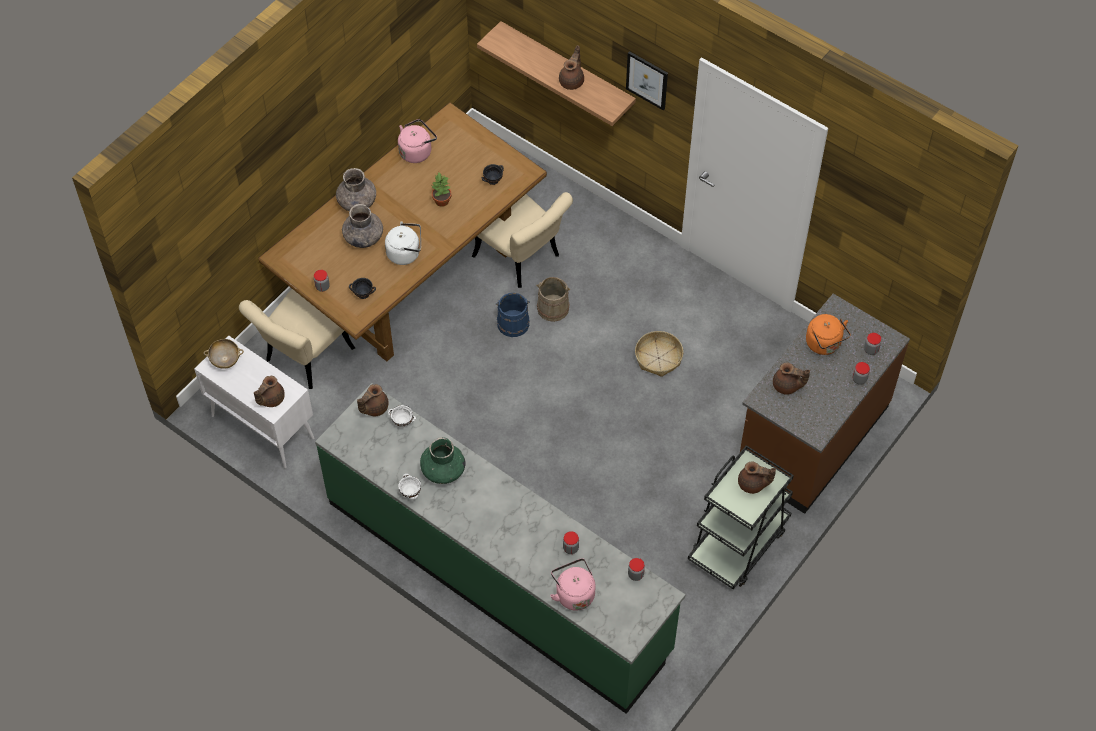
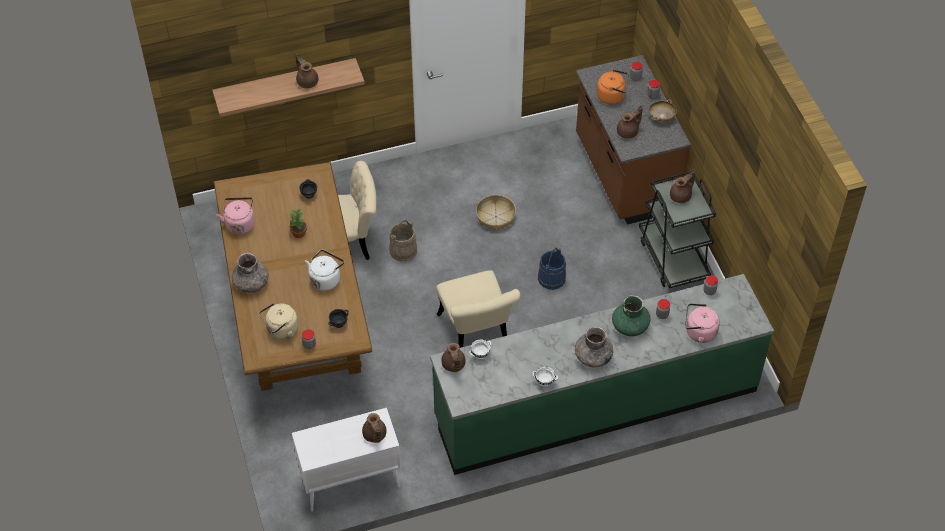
camera: 55 degrees left, 5 degrees down
(225, 359) = (312, 446): beige bowl -> beige bowl (661, 117)
(303, 358) = (311, 423): beige chair -> beige chair (476, 333)
(322, 256) = (281, 330): none -> beige kettle
(363, 237) = (287, 296): grey vase -> grey vase (593, 357)
(443, 470) = (541, 352): green vase -> green vase (630, 326)
(513, 324) = (396, 280): blue bucket -> blue bucket (551, 278)
(647, 80) = (363, 33): picture -> none

